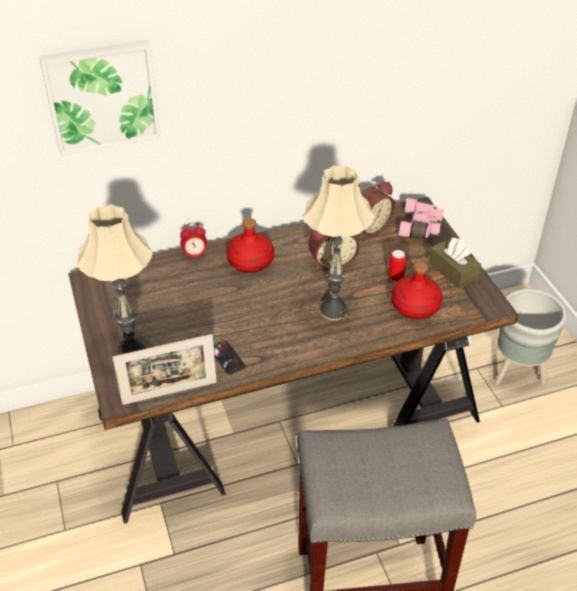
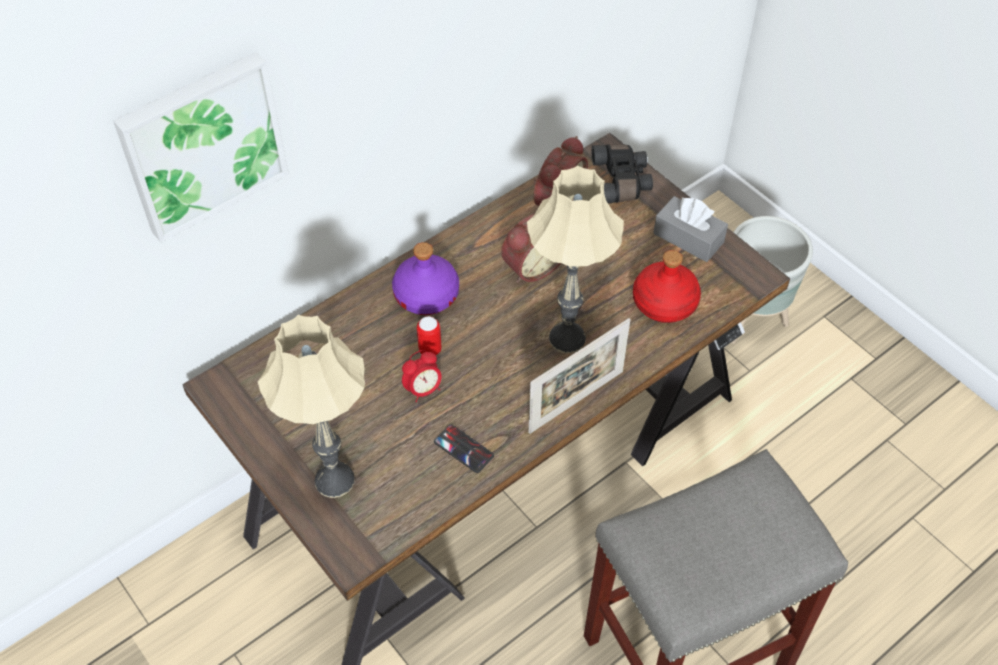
camera: 20 degrees left, 10 degrees up
(170, 393) = (414, 523): picture frame -> picture frame (576, 401)
(195, 255) = (347, 307): alarm clock -> alarm clock (423, 390)
(251, 261) = (427, 295): red bottle -> purple bottle
(395, 277) = (622, 267): can -> can (430, 350)
(421, 227) = (622, 181): pink binoculars -> black binoculars
(453, 271) = (688, 238): brown tissue box -> grey tissue box

